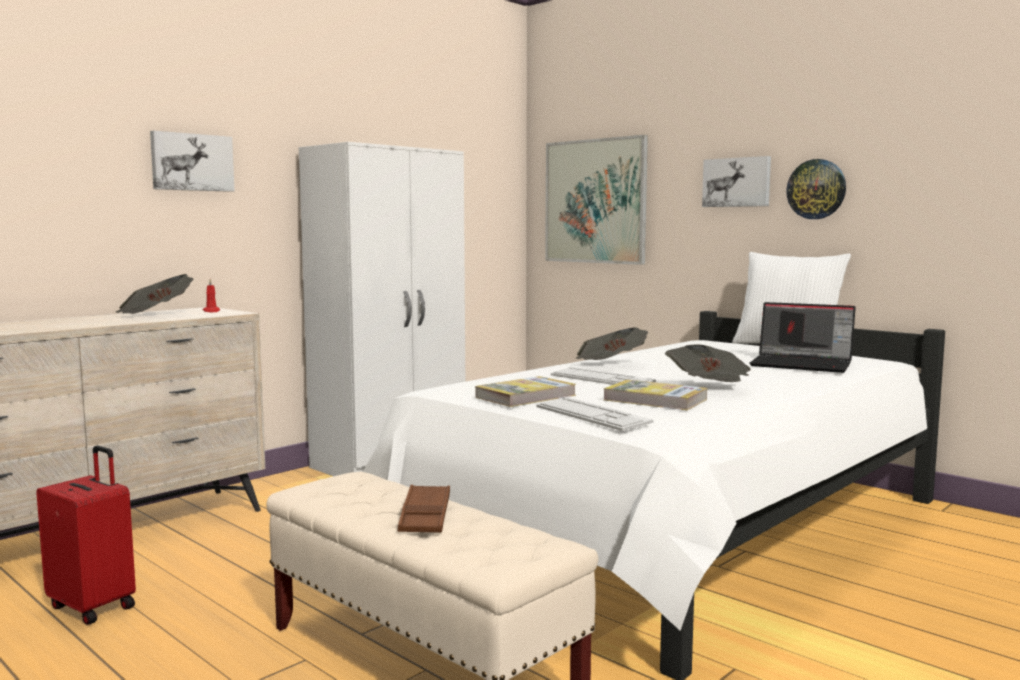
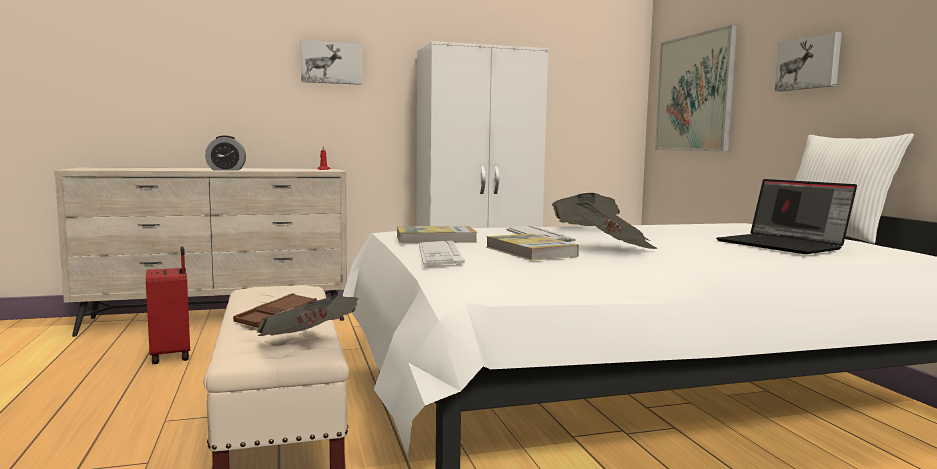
camera: 30 degrees right, 0 degrees up
(94, 324) = (226, 170): none -> alarm clock
(156, 315) = (282, 169): newspaper -> newspaper (307, 344)
(816, 189) = (884, 63): wall clock -> none

